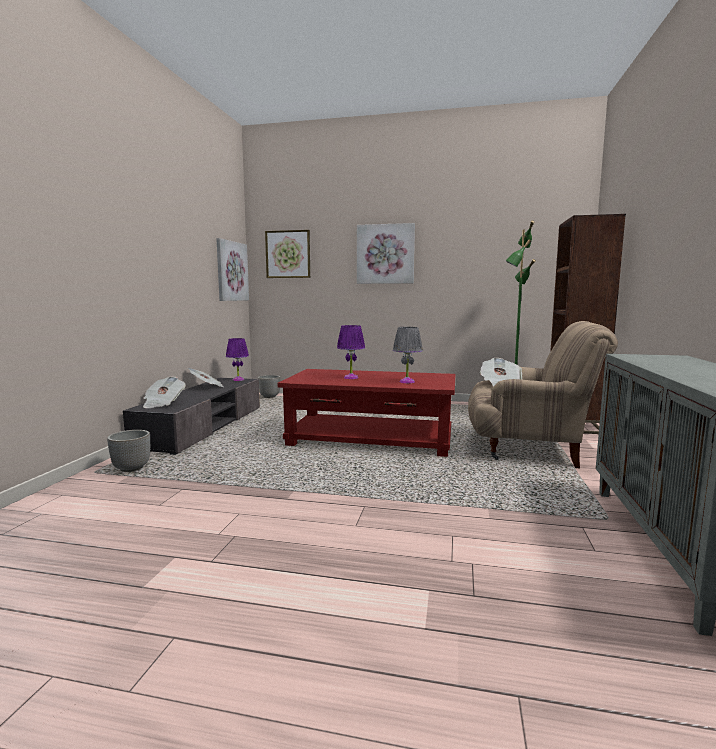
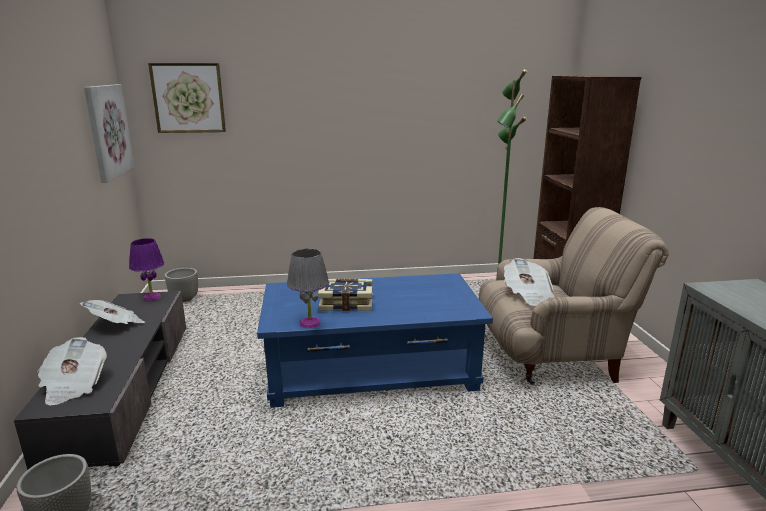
camera: 20 degrees left, 10 degrees up
(351, 377) = (346, 303): purple table lamp -> book
(371, 439) = (372, 371): red coffee table -> blue coffee table
(385, 254) = (331, 99): picture -> none
(407, 382) = (423, 304): grey table lamp -> grey table lamp (310, 323)

